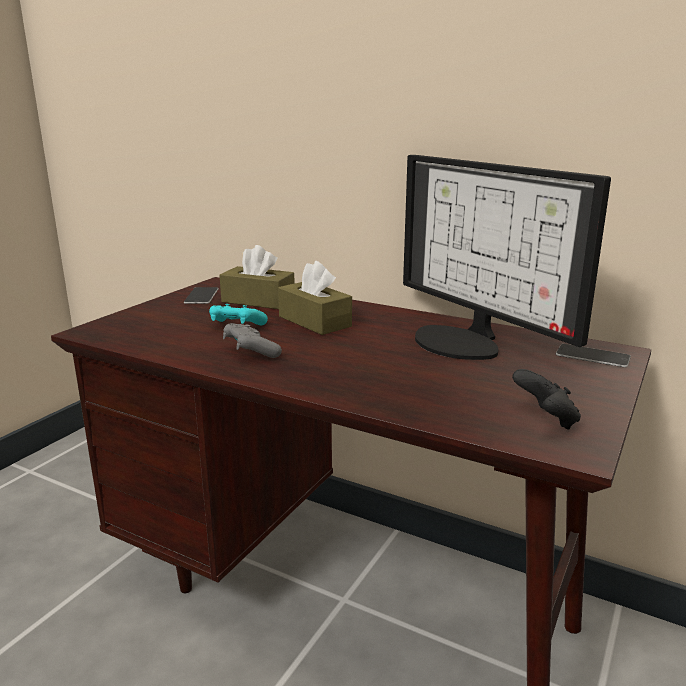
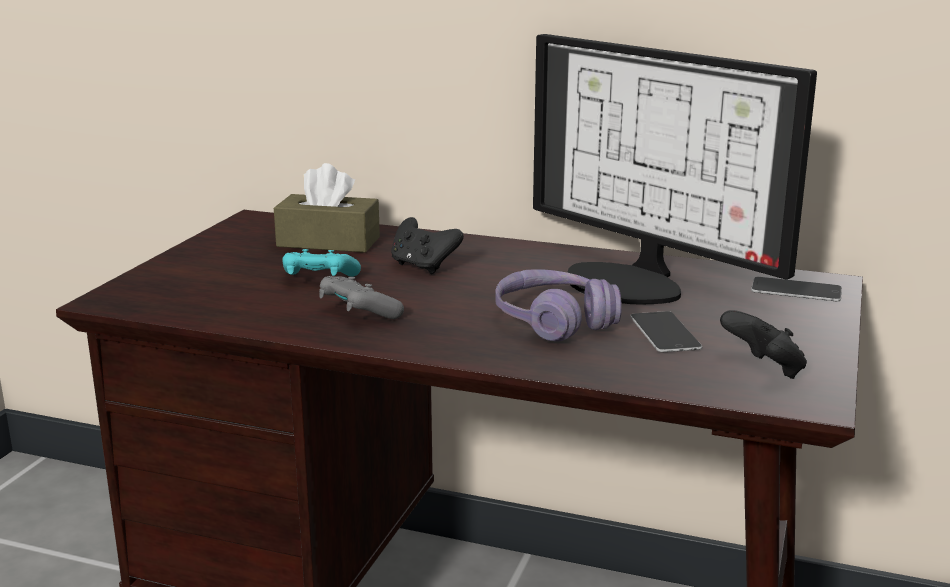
camera: 10 degrees left, 0 degrees up
(201, 296) = (241, 239): phone -> phone (664, 332)
(314, 321) = (423, 266): brown tissue box -> black game controller
(391, 368) = (554, 322): none -> purple headphones

